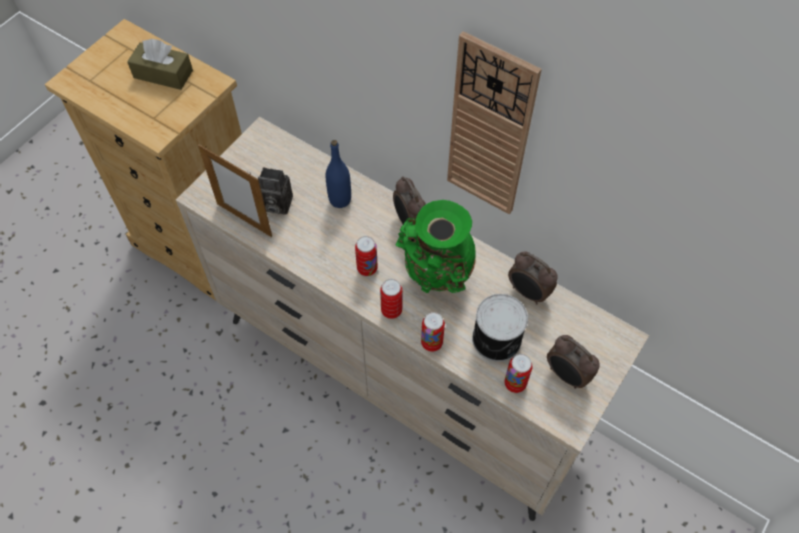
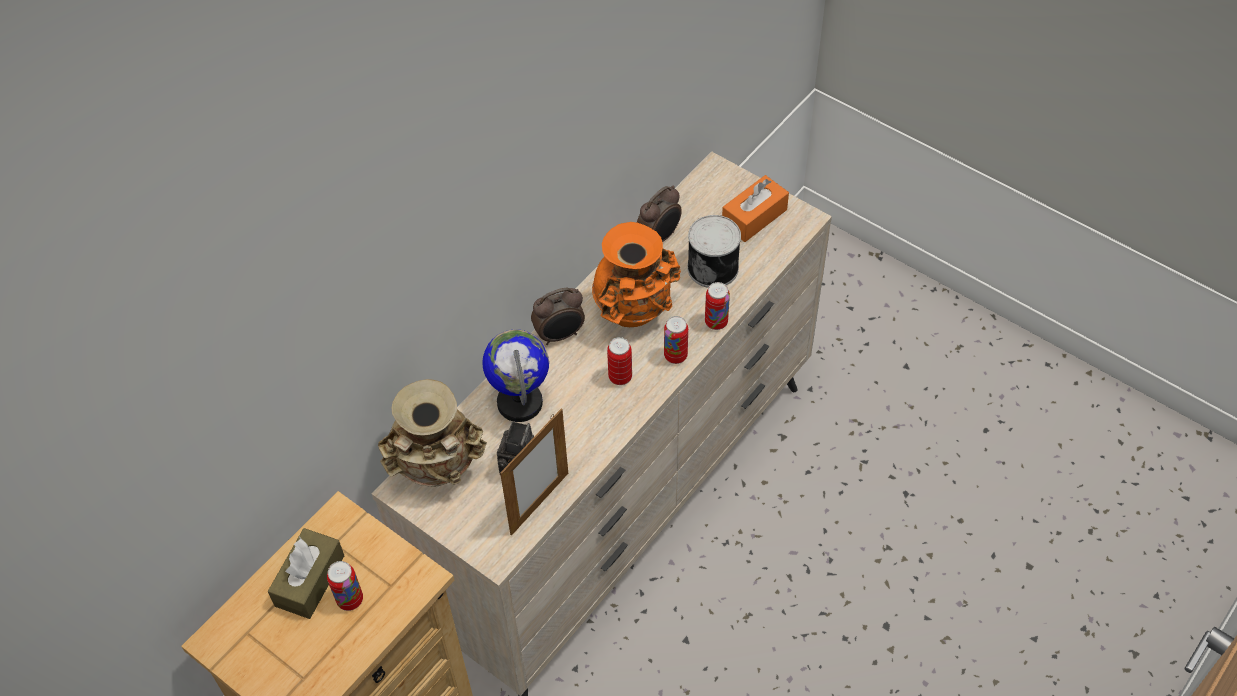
camera: 85 degrees left, 5 degrees down
(276, 153) = (438, 471): none -> beige vase
(340, 199) = (520, 402): blue bottle -> globe
(436, 276) = (635, 314): green vase -> orange vase
(490, 129) = (565, 158): wall clock -> none
(515, 383) = (762, 257): can -> can (350, 600)
(566, 375) = (754, 217): alarm clock -> orange tissue box

